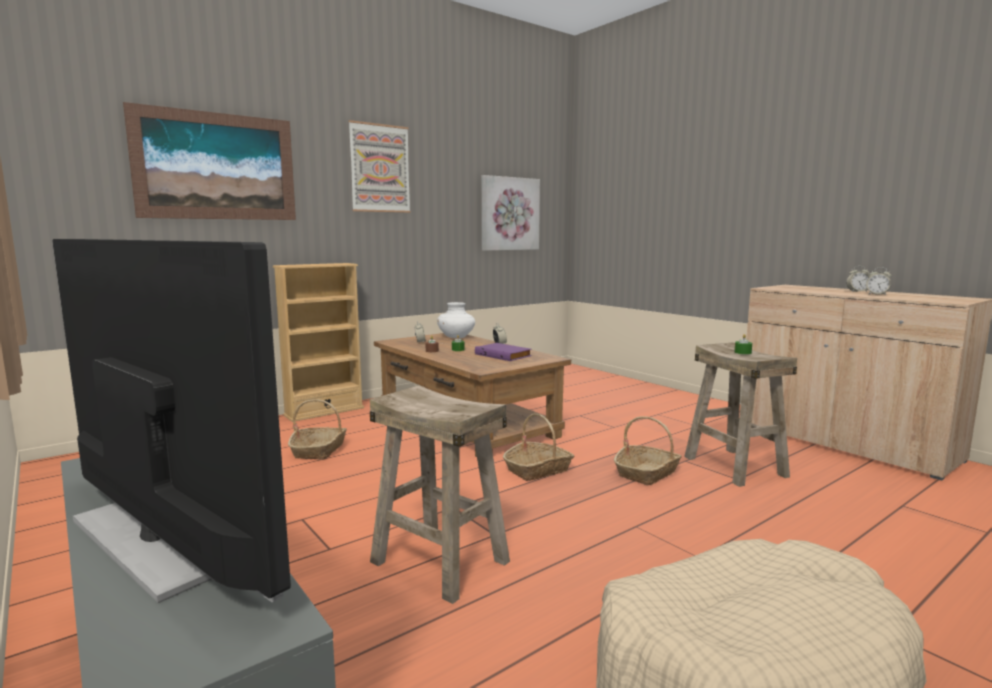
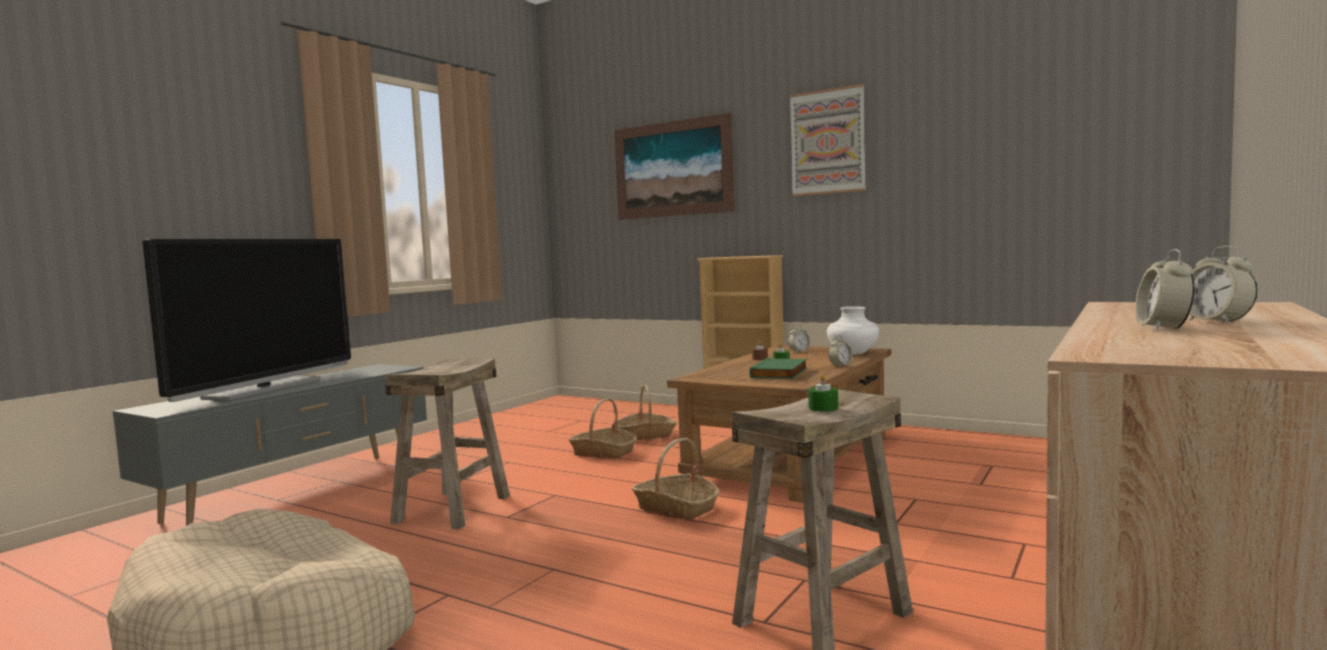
camera: 70 degrees right, 5 degrees down
(504, 355) = (780, 373): purple book -> green book
(509, 214) = (1052, 174): picture -> none
(647, 473) = (724, 560): basket -> basket (603, 453)

